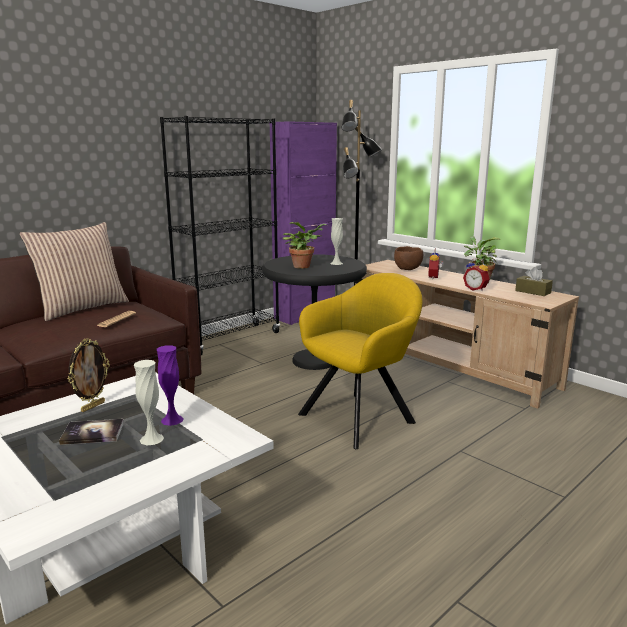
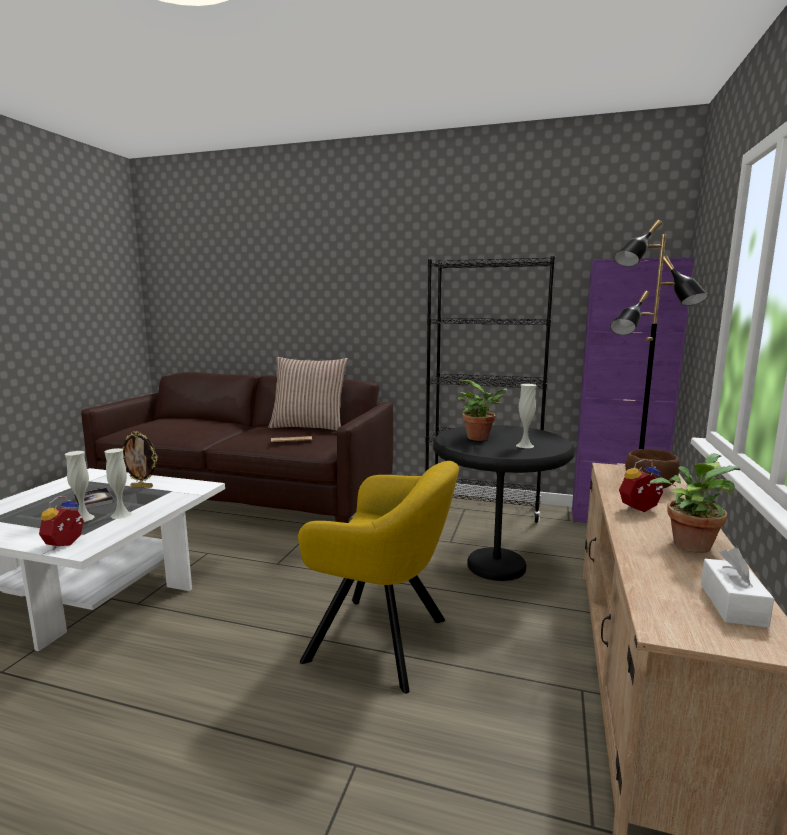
camera: 60 degrees right, 5 degrees down
(172, 420) = (121, 515): purple vase -> white vase
(476, 289) = (634, 549): alarm clock -> alarm clock (66, 544)
(533, 292) = (732, 604): brown tissue box -> white tissue box

